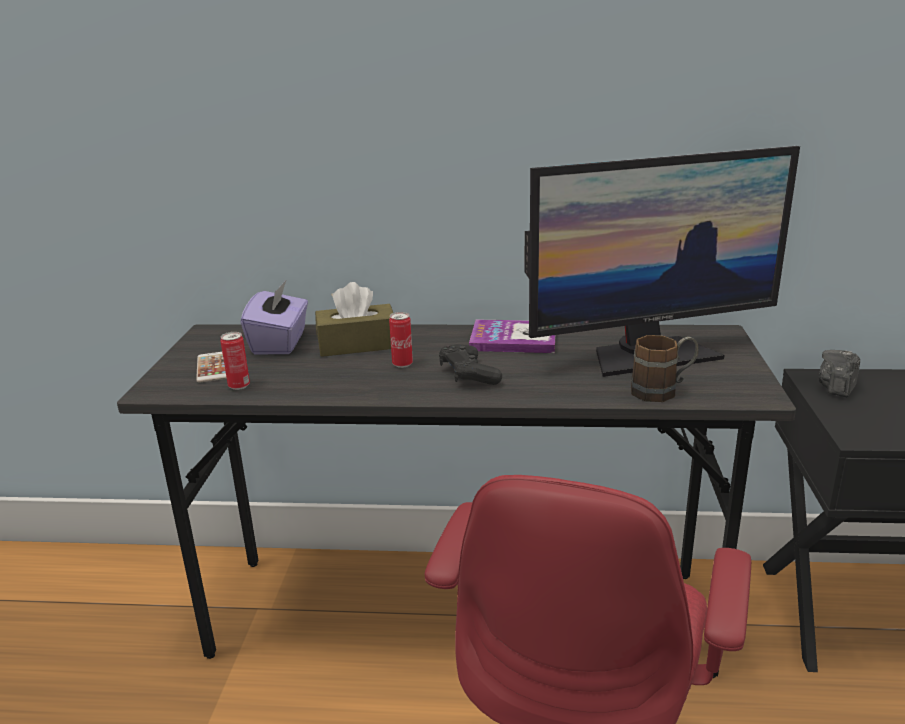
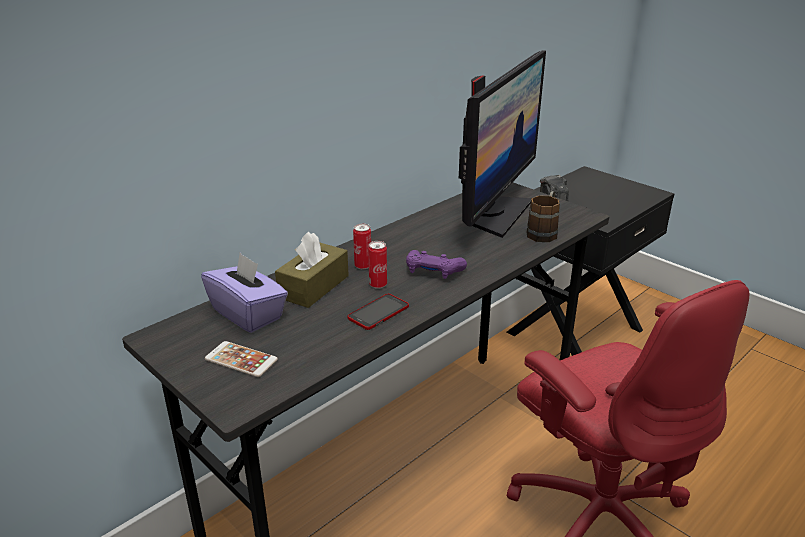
camera: 50 degrees left, 5 degrees up
(239, 386) = (300, 360): can -> can (363, 266)
(355, 383) = (378, 313): none -> phone
(468, 375) = (433, 271): black game controller -> purple game controller
(513, 339) = (406, 236): book -> none

